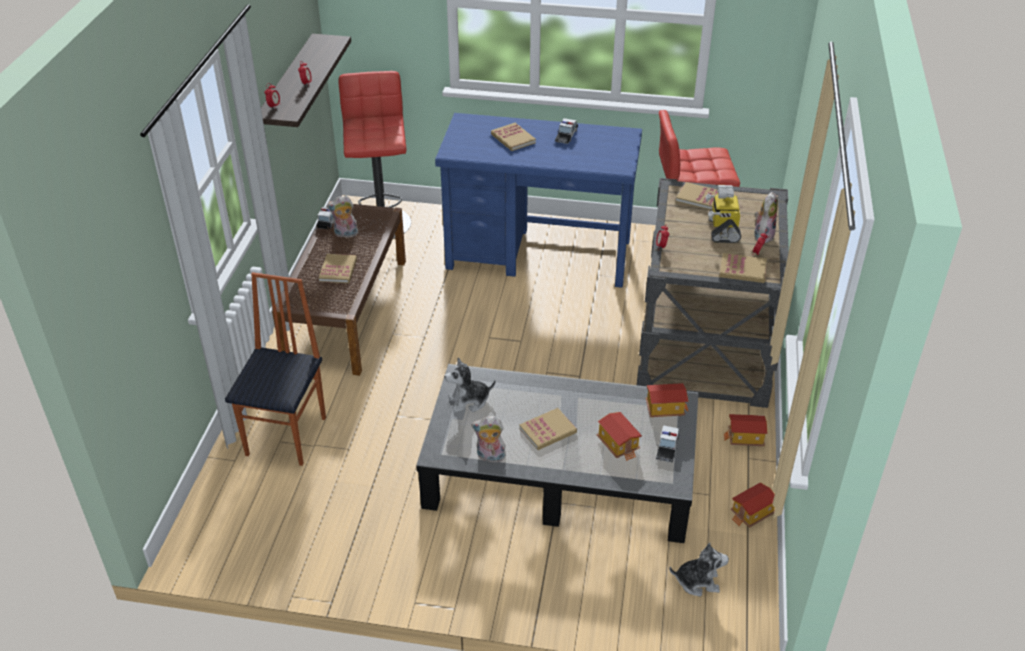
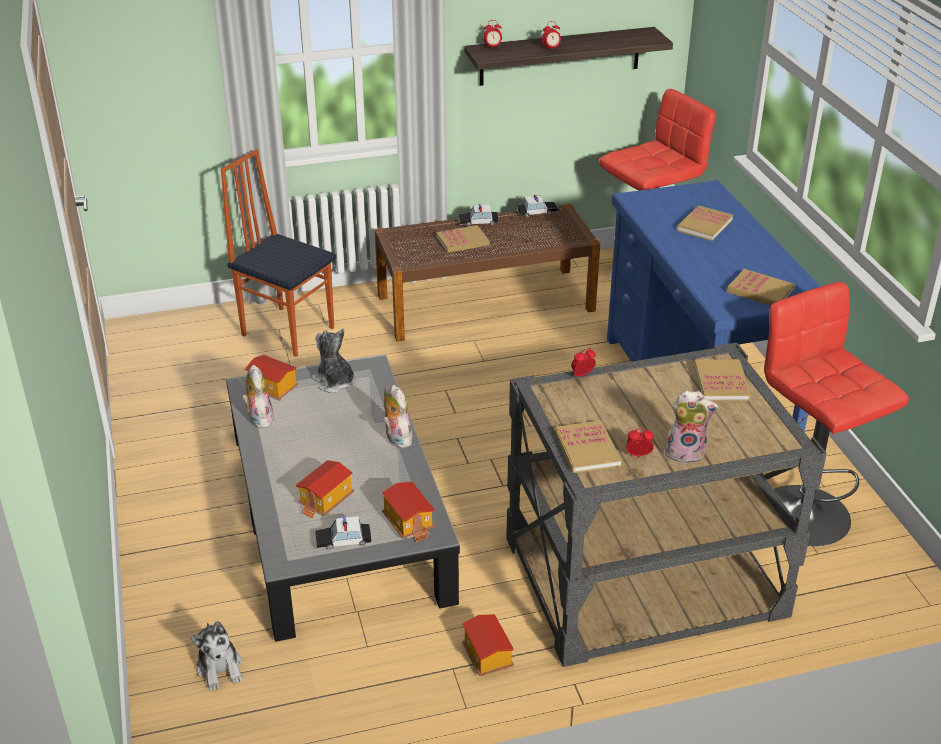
camera: 65 degrees right, 5 degrees down
(288, 436) = (288, 330): chair -> chair turned 135 degrees counterclockwise
(345, 234) = (523, 227): plush toy -> plush toy (396, 439)
(548, 431) = (320, 445): book -> book (760, 291)
(566, 136) = (752, 256): toy car -> toy car (478, 222)
(722, 229) = (666, 416): toy robot -> none
(752, 514) = (353, 694): toy house -> toy house (272, 390)

